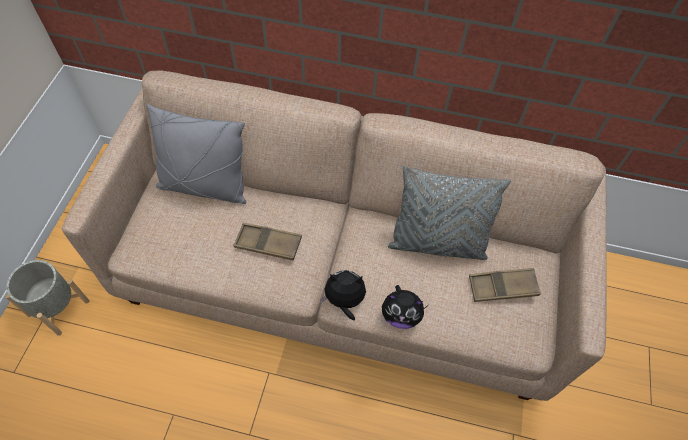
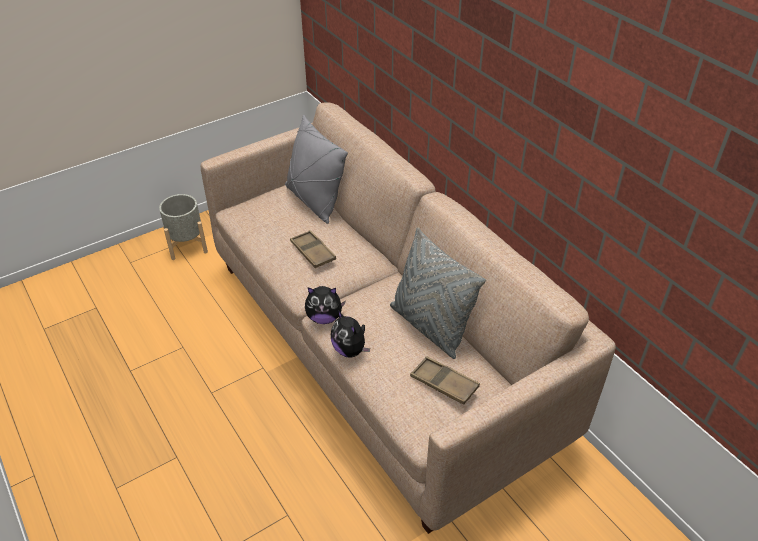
camera: 45 degrees right, 15 degrees down
(344, 301) = (324, 318): plush toy -> plush toy turned 135 degrees clockwise

